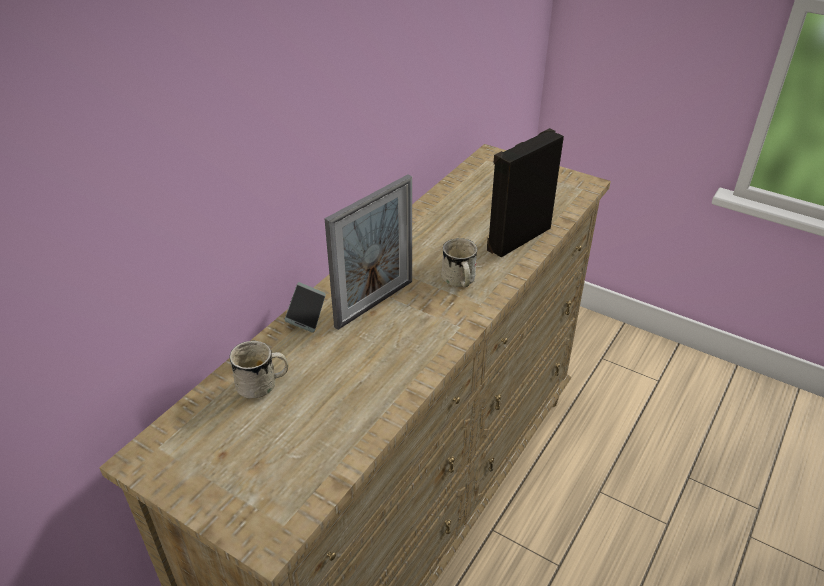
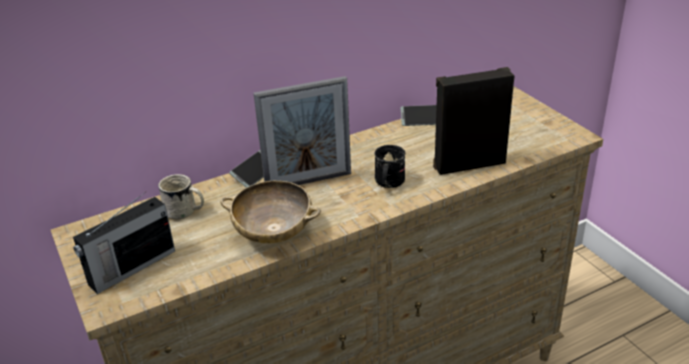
camera: 30 degrees right, 5 degrees down
(256, 478) = (130, 268): none -> radio
(388, 375) = (273, 233): none -> beige bowl
(434, 202) = (423, 120): none -> phone
(459, 282) = (388, 184): white mug -> black mug

